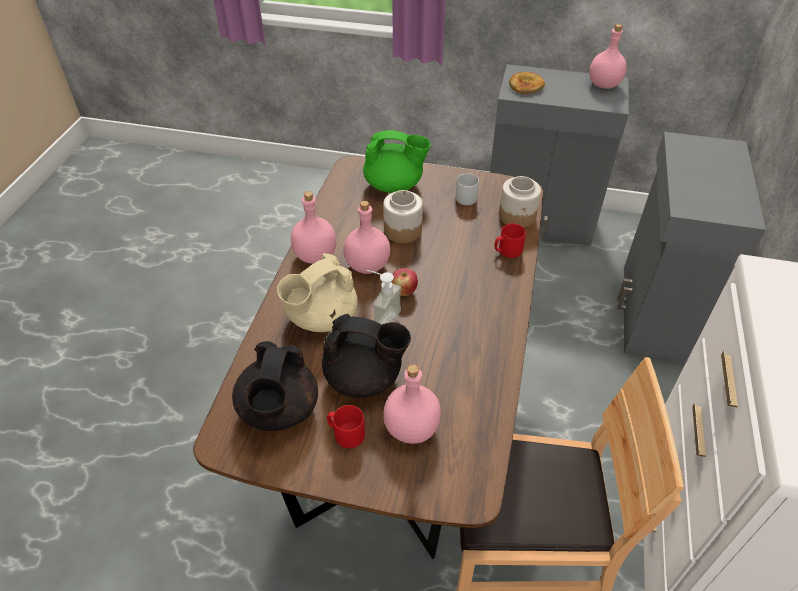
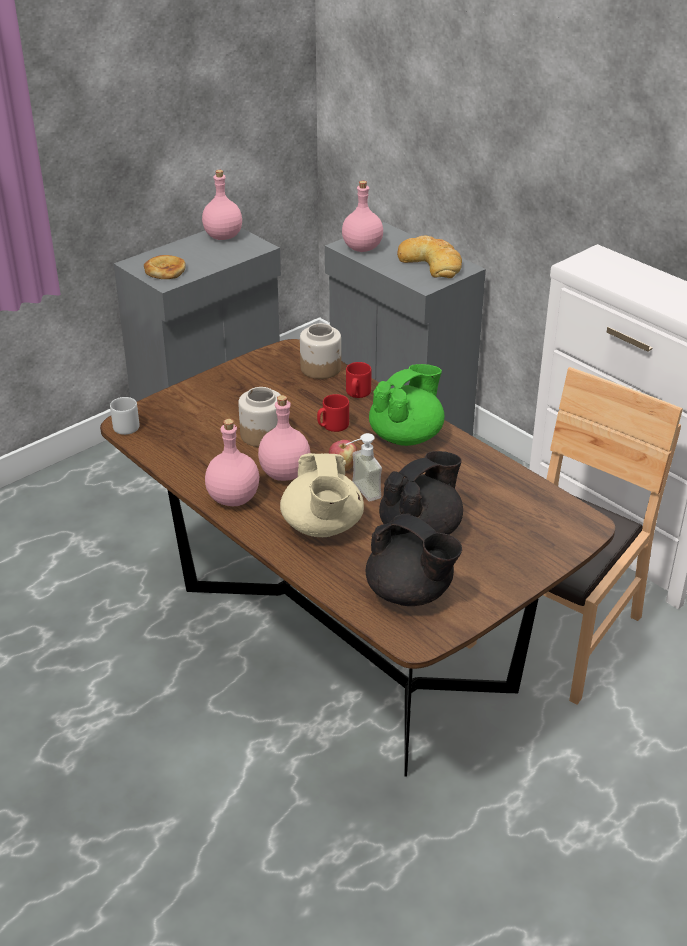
camera: 55 degrees left, 10 degrees down
(346, 434) = (472, 564): red mug -> red mug (332, 426)
(394, 185) = (191, 412): green teapot -> green teapot (407, 436)
(410, 427) = (497, 527): pink bottle -> pink bottle (361, 248)
(467, 197) = (262, 381): grey mug -> grey mug (124, 426)
(725, 195) = (431, 263): none -> bread

